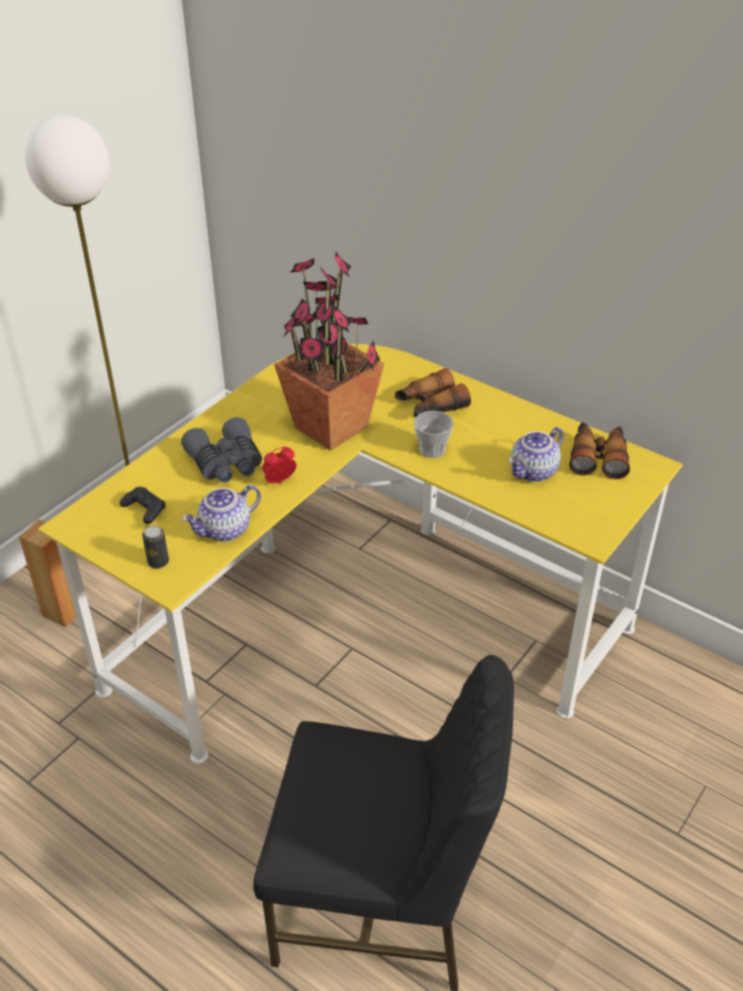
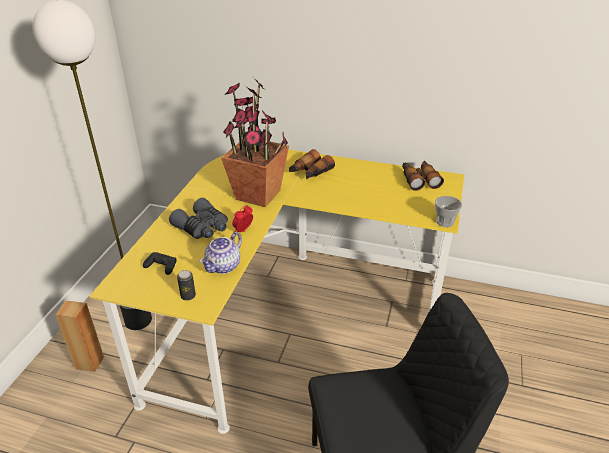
camera: 20 degrees left, 5 degrees down
(432, 449) = (325, 194): cup -> cup (444, 222)
(534, 472) = (390, 194): teapot -> none

